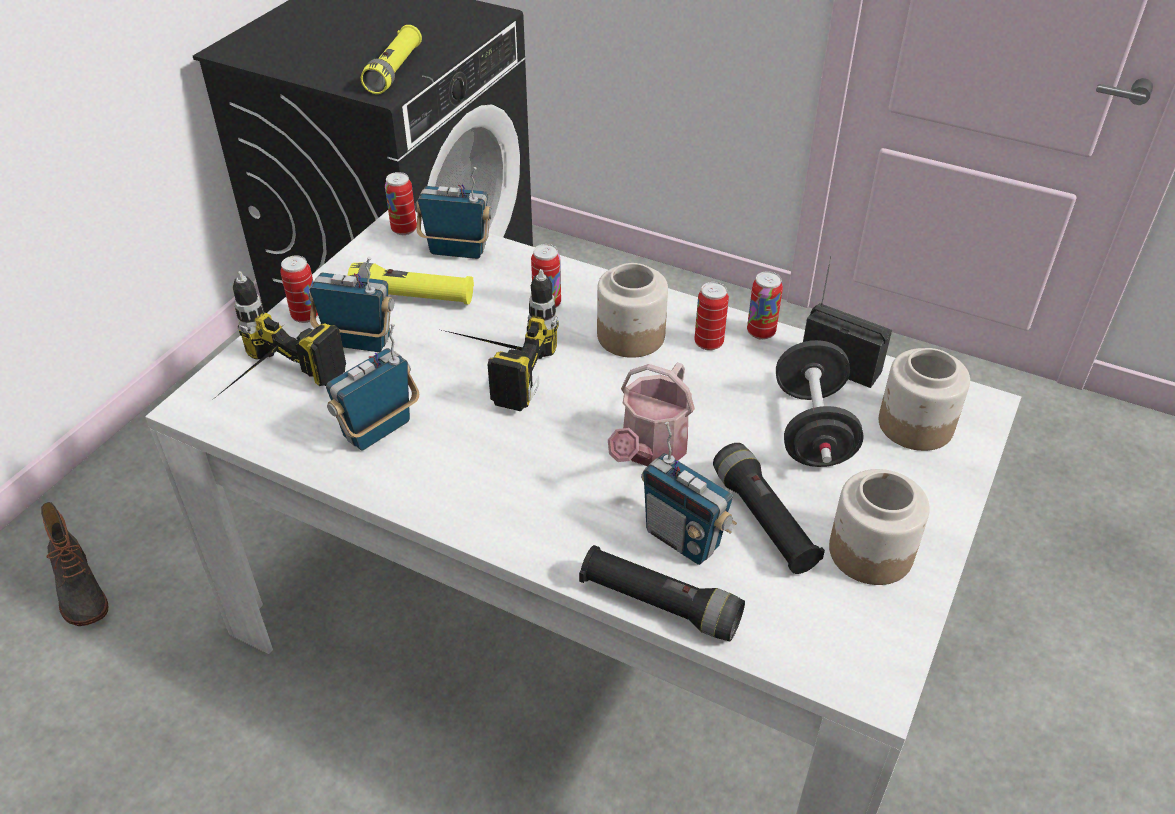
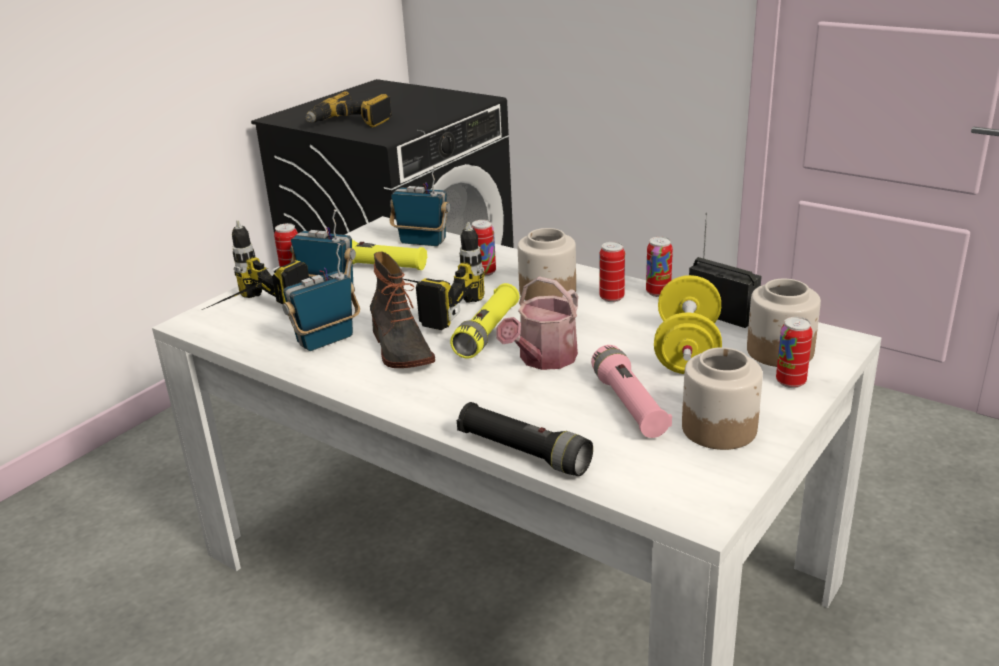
camera: 10 degrees right, 15 degrees down
(78, 590) = (98, 516): boot -> boot (399, 348)
(330, 60) = (350, 122): none -> power drill
(394, 71) = (396, 127): yellow flashlight -> yellow flashlight (487, 332)
(404, 229) = (385, 229): can -> can (790, 382)
(683, 539) = (556, 413): radio -> none
(763, 520) = (629, 405): black flashlight -> pink flashlight
(812, 429) = (687, 351): black dumbbell -> yellow dumbbell

